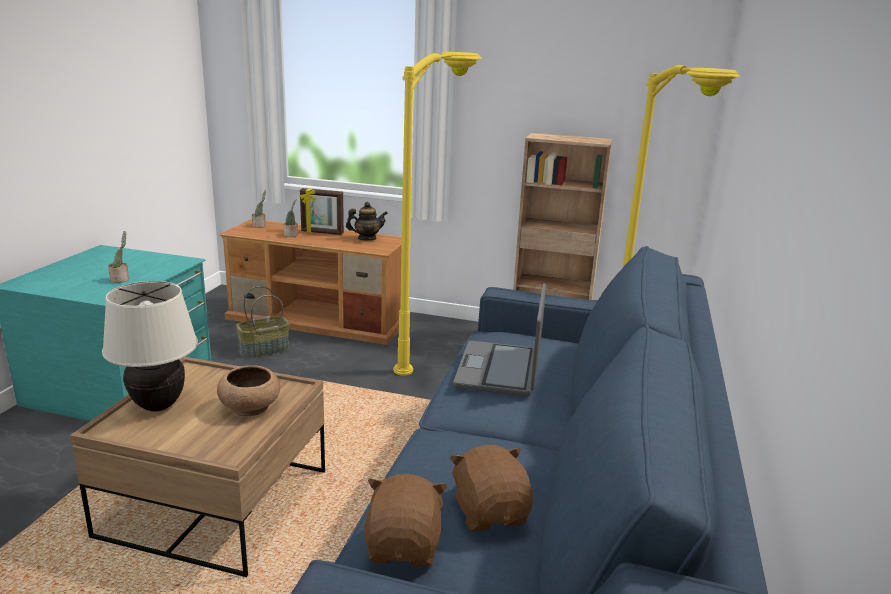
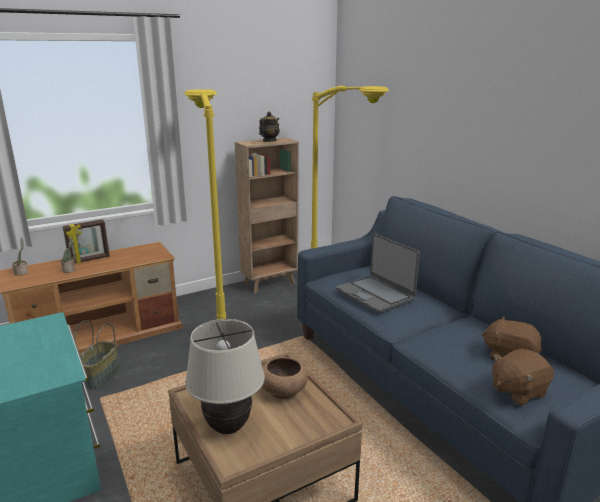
camera: 45 degrees left, 0 degrees up
(121, 279) = (32, 358): potted plant -> none
(367, 238) = (134, 252): teapot -> teapot (269, 141)
(404, 546) = (517, 391): brown plush toy -> brown plush toy turned 75 degrees counterclockwise

